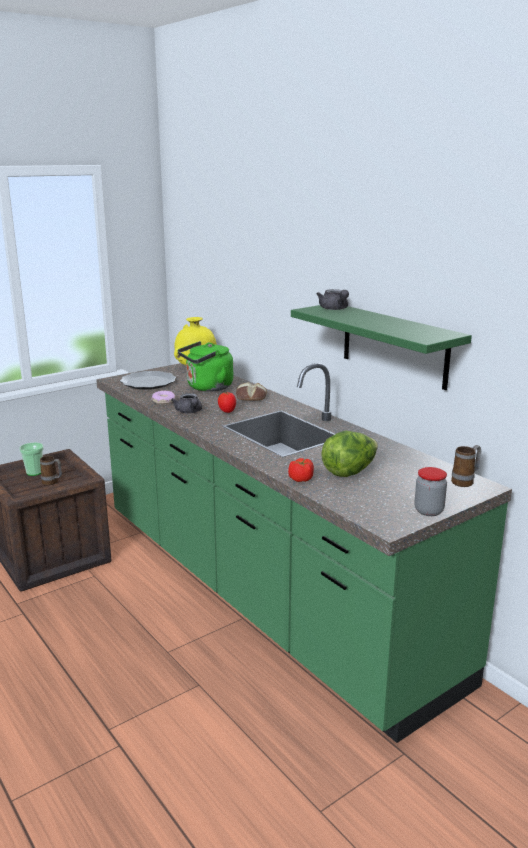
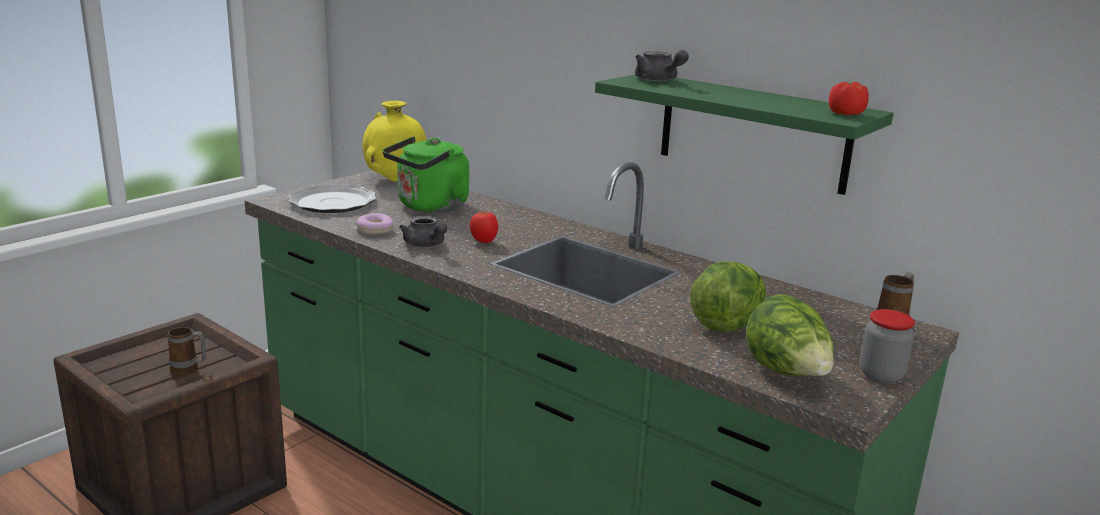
camera: 15 degrees left, 0 degrees up
(34, 472) = (151, 355): cup -> none
(251, 397) = (504, 218): bread -> none
(301, 479) = (666, 340): tomato -> tomato (846, 113)
(365, 505) = (787, 373): none -> lettuce

